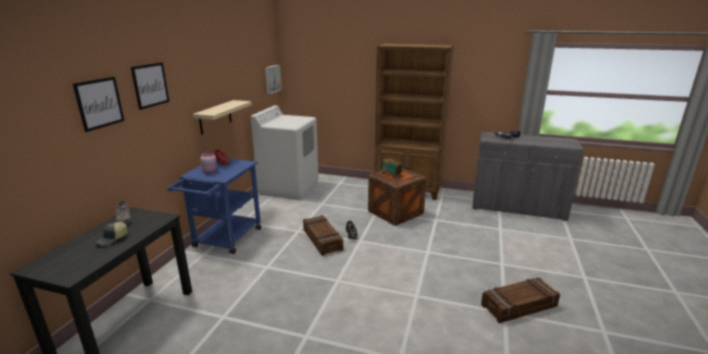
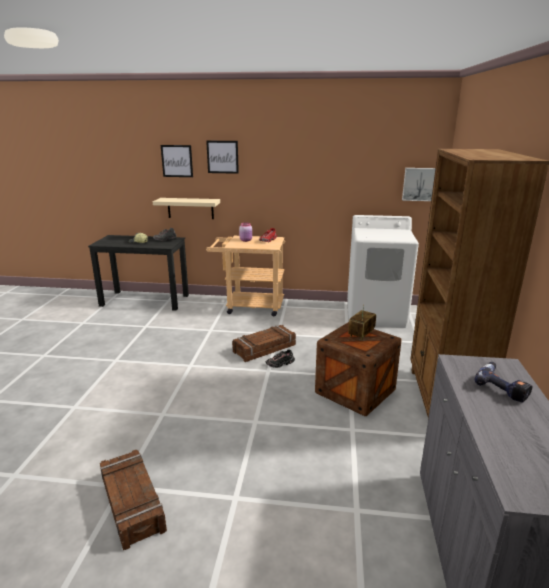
camera: 80 degrees right, 0 degrees up
(215, 117) = (296, 201): beige shelf -> beige shelf (190, 208)
(224, 240) = (249, 306): blue cart -> beige cart

